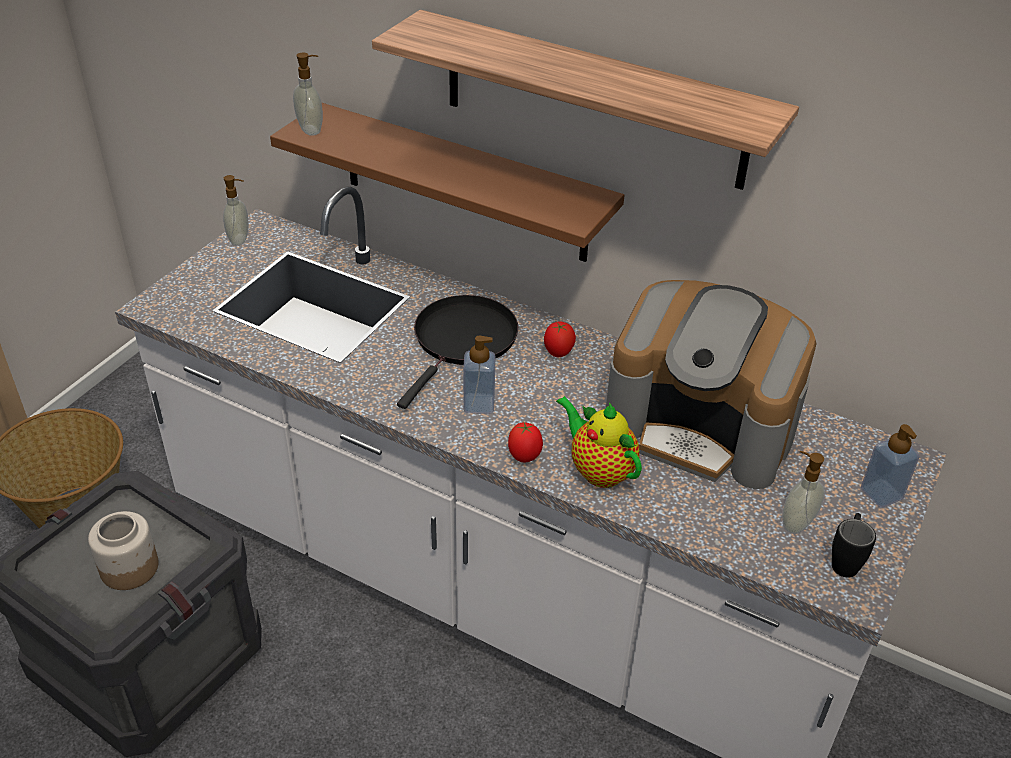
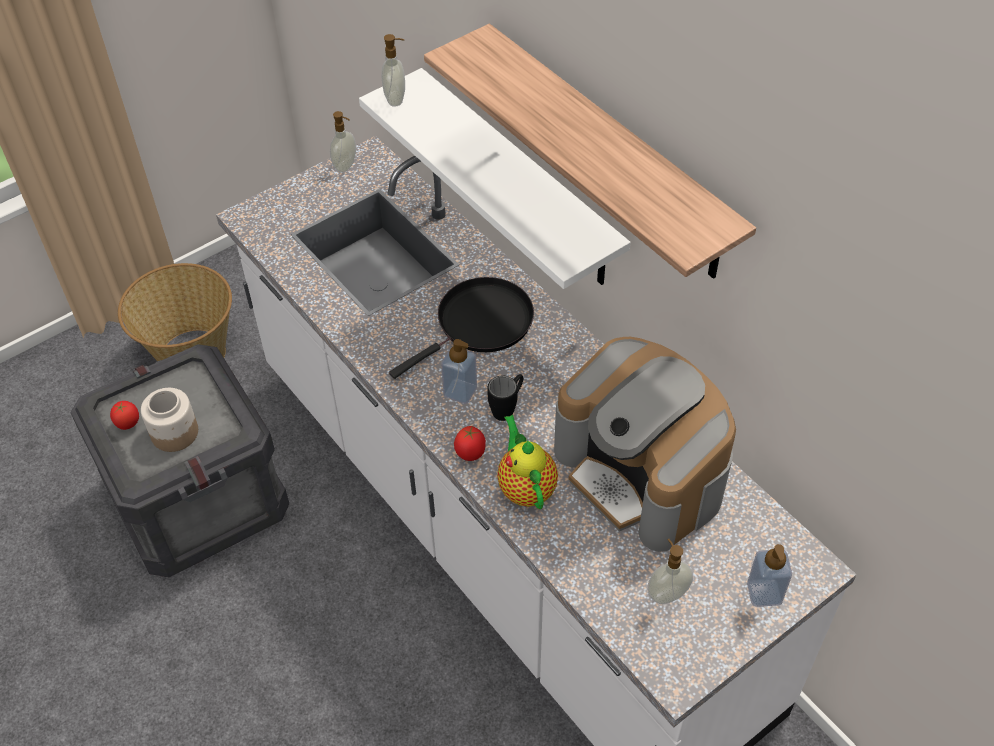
camera: 25 degrees right, 10 degrees up
(464, 183) = (519, 179): brown shelf -> white shelf
(558, 353) = (556, 361): tomato -> tomato (128, 424)
(845, 560) = (688, 643): black mug -> black mug (507, 408)

